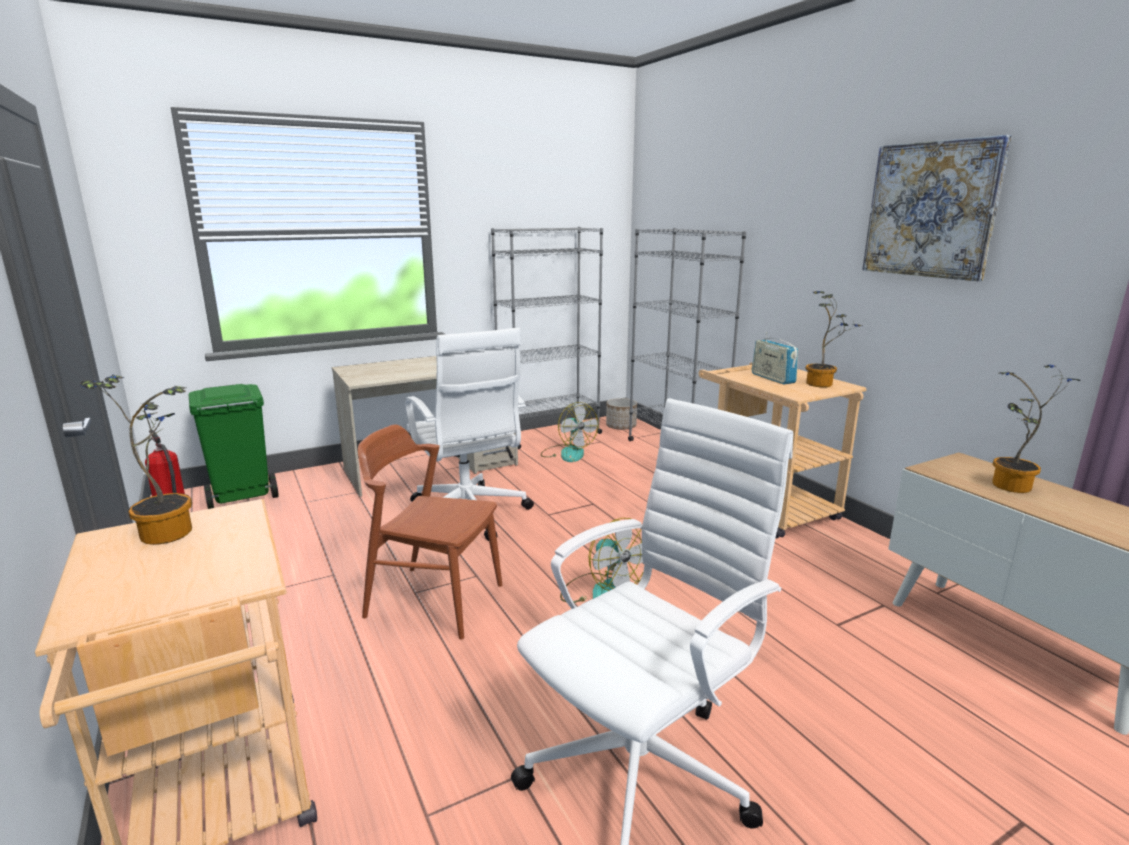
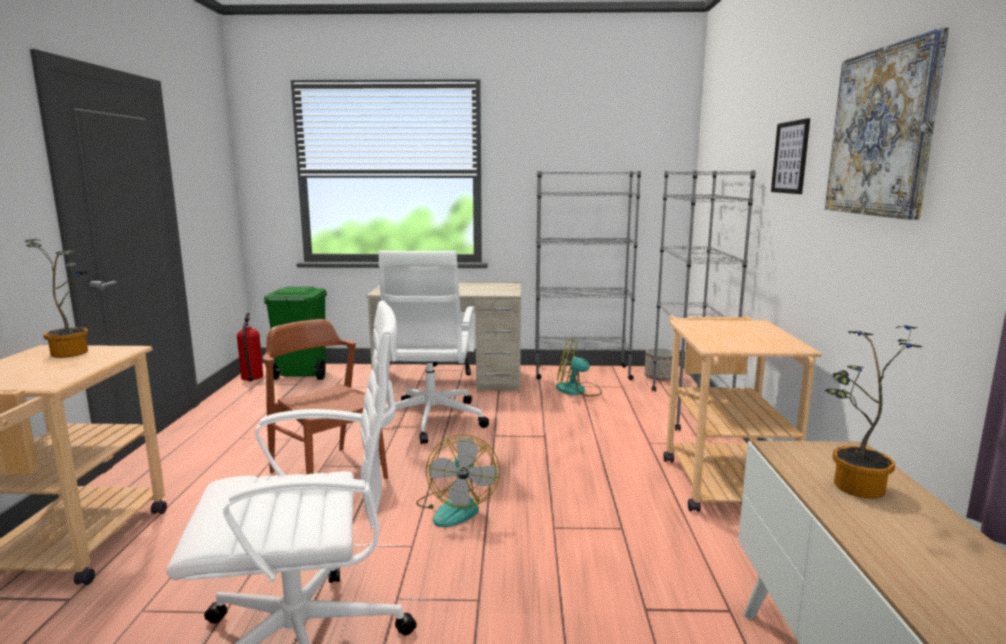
camera: 30 degrees right, 5 degrees down
(567, 453) = (577, 390): fan -> fan turned 105 degrees clockwise
(772, 378) = (722, 330): radio -> none
(799, 222) = (790, 157): none -> picture
(823, 384) = (770, 342): potted plant -> none

